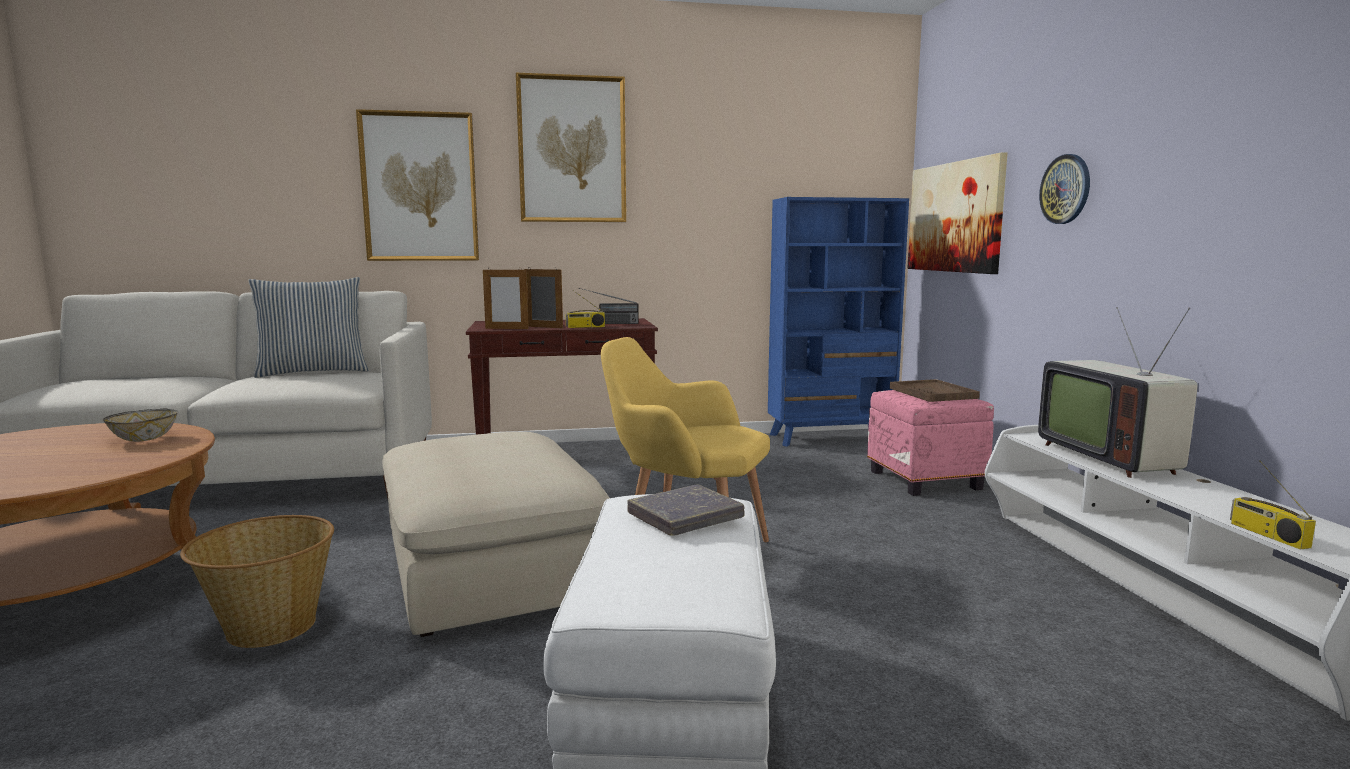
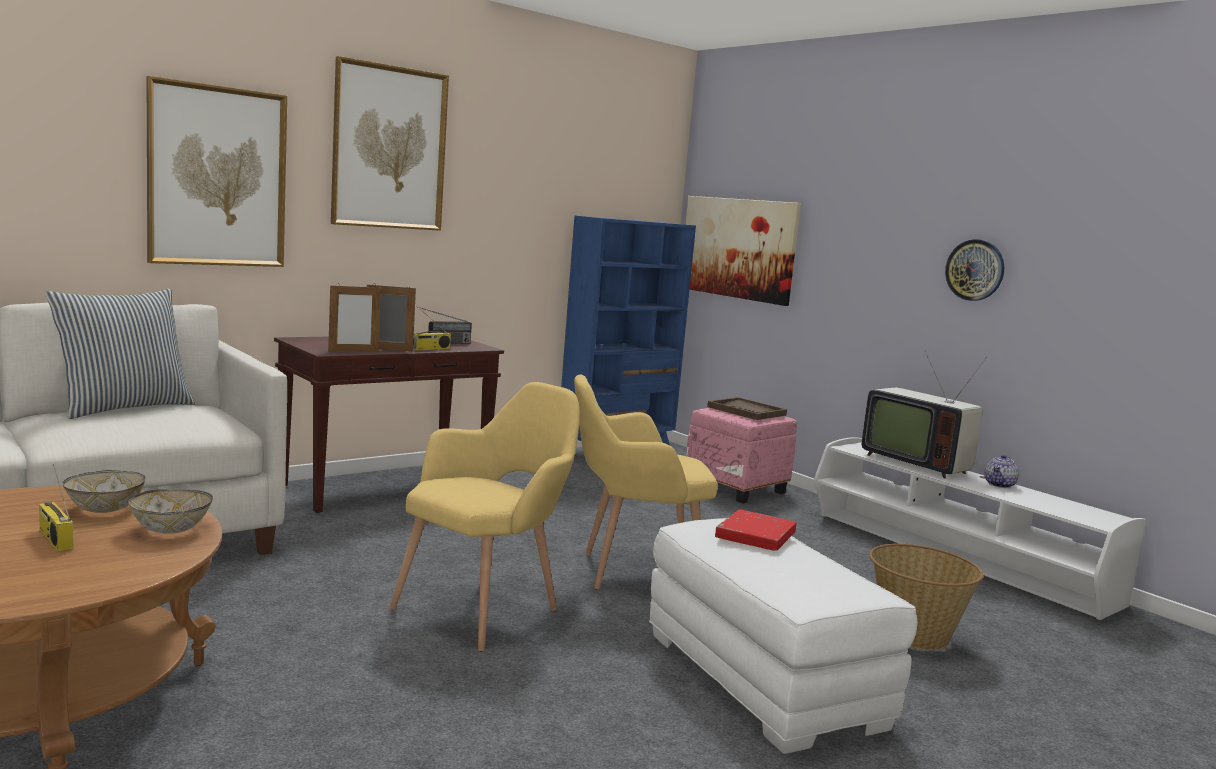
camera: 30 degrees left, 0 degrees up
(145, 457) = (172, 529): none -> bowl
(269, 627) = (356, 692): basket -> basket (914, 635)
(492, 568) = (486, 608): beige ottoman -> yellow armchair
(685, 517) = (756, 536): grey book -> red book
(1065, 189) = (861, 246): wall clock -> wall clock (975, 270)
(1217, 492) = (1000, 485): none -> teapot
(1266, 534) = (1051, 511): radio -> radio (54, 539)

